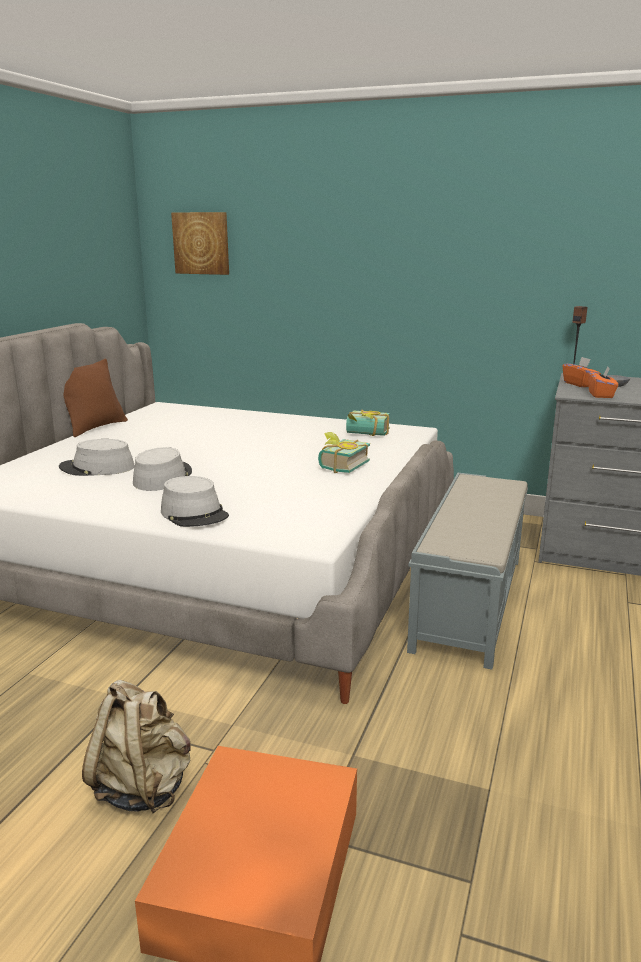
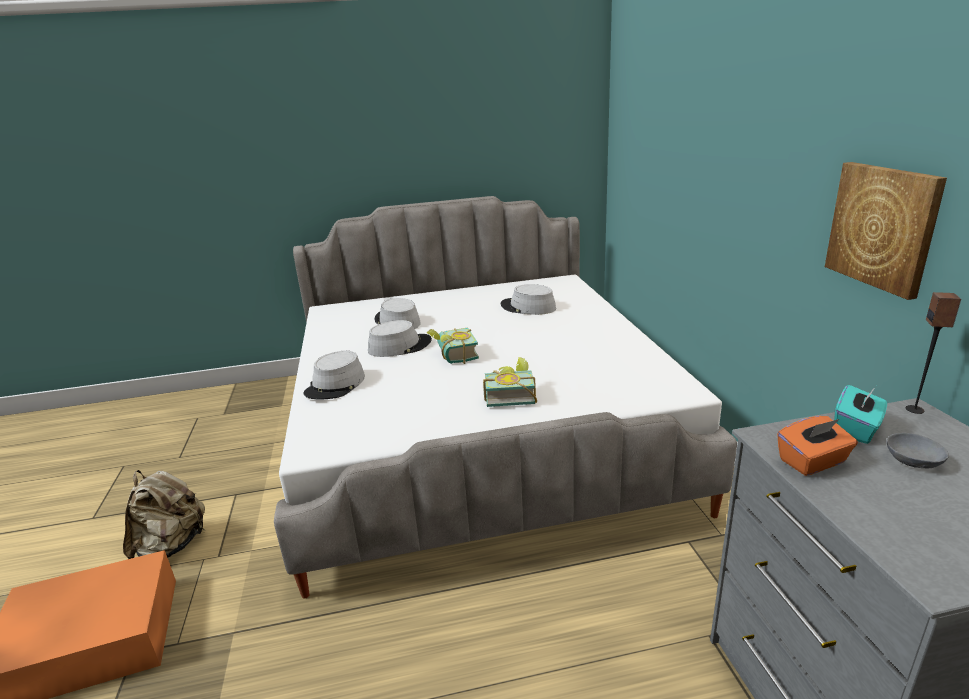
camera: 60 degrees right, 5 degrees up
(95, 427) = (480, 286): brown pillow -> none
(188, 427) = (528, 307): none -> grey hat
(201, 243) = (635, 124): picture -> picture (882, 227)
(366, 434) = (625, 375): book -> book (453, 356)
(469, 601) = (543, 610): grey bench -> none
(580, 384) = (856, 429): orange tissue box -> turquoise tissue box

